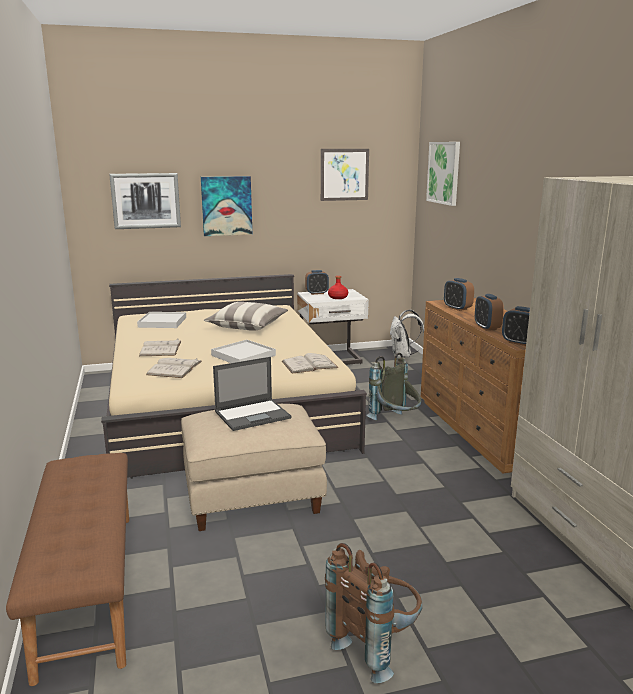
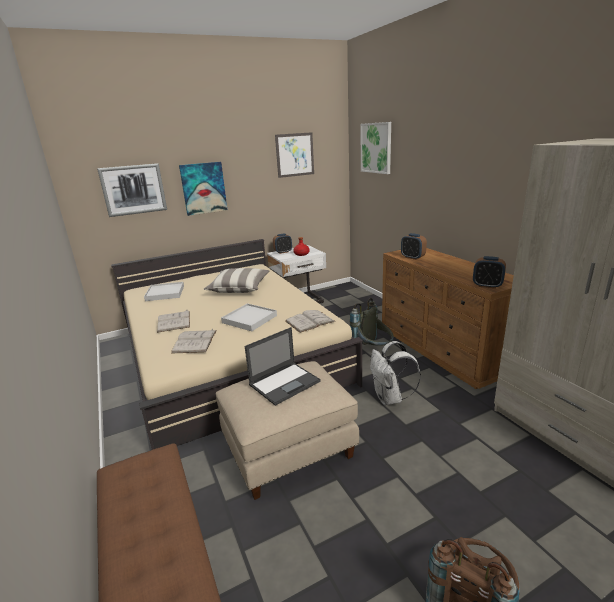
camera: 10 degrees left, 5 degrees up
(403, 356) = (351, 292): white backpack -> white backpack (390, 398)
(487, 327) = (450, 273): alarm clock -> none

